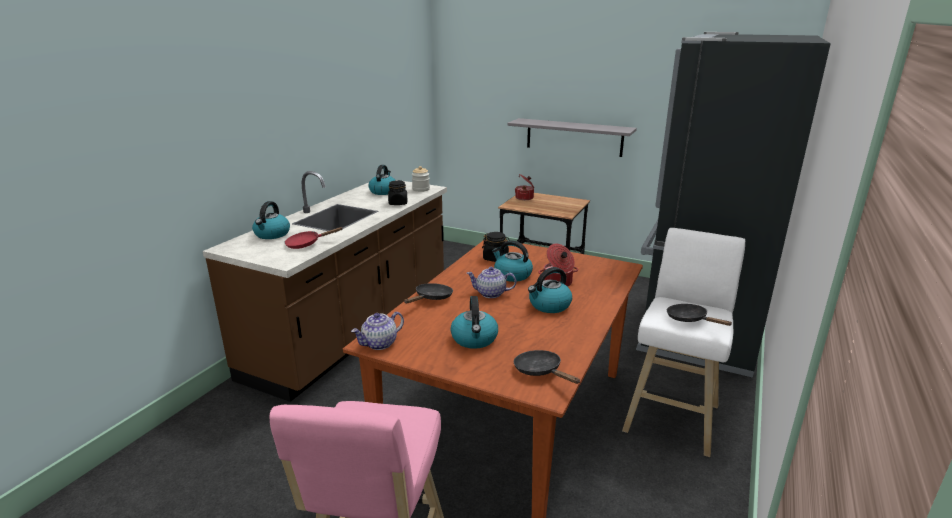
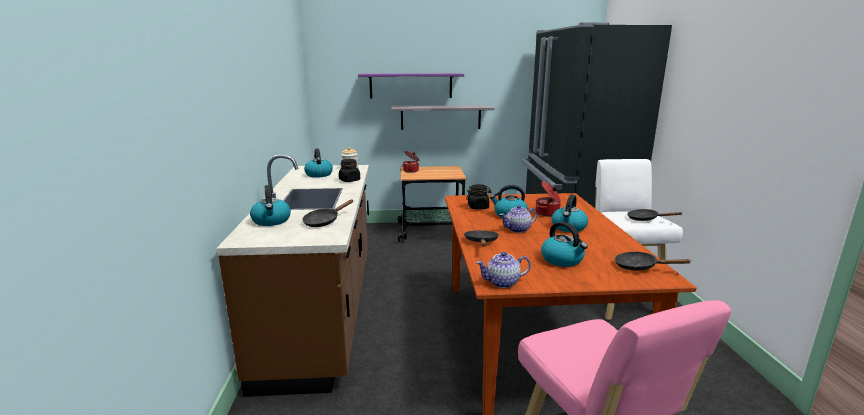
camera: 30 degrees left, 5 degrees down
(306, 244) = (324, 221): red frying pan -> black frying pan
(379, 344) = (502, 282): teapot -> teapot turned 60 degrees clockwise
(541, 96) = (411, 85): none -> purple shelf

